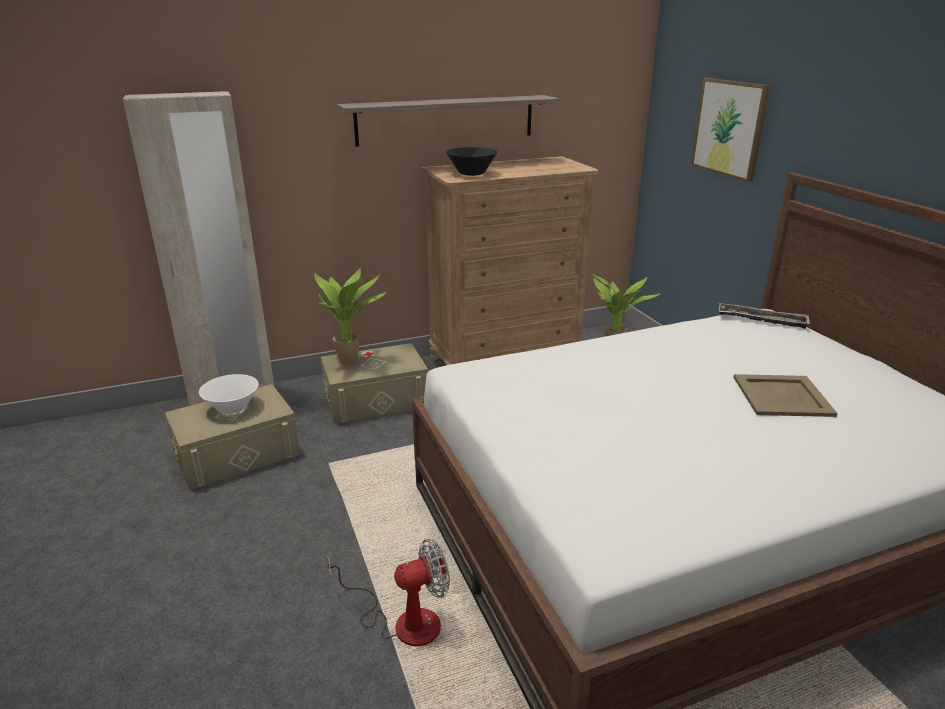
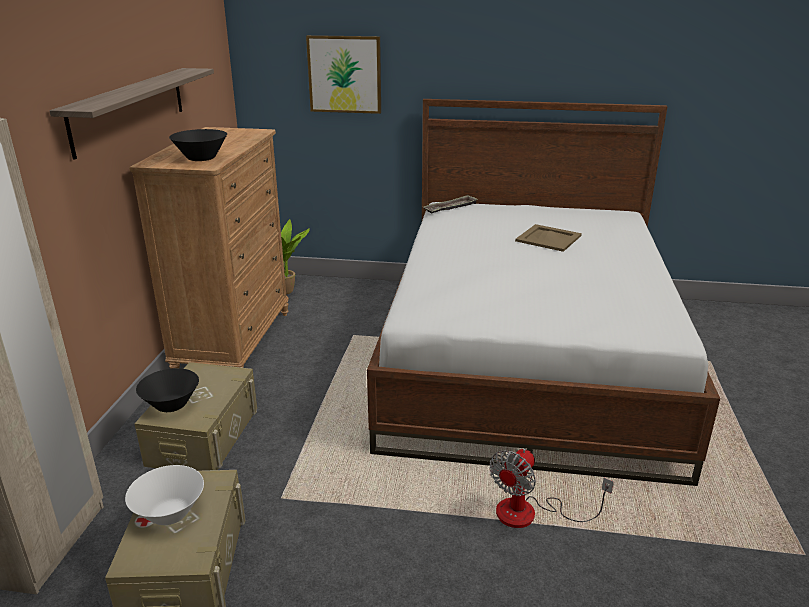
camera: 60 degrees left, 0 degrees up
(351, 359) = (171, 405): potted plant -> black bowl
(403, 621) = (530, 513): fan -> fan turned 150 degrees counterclockwise

